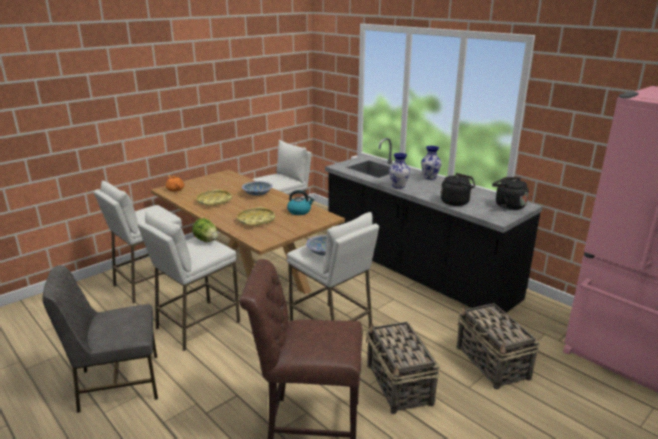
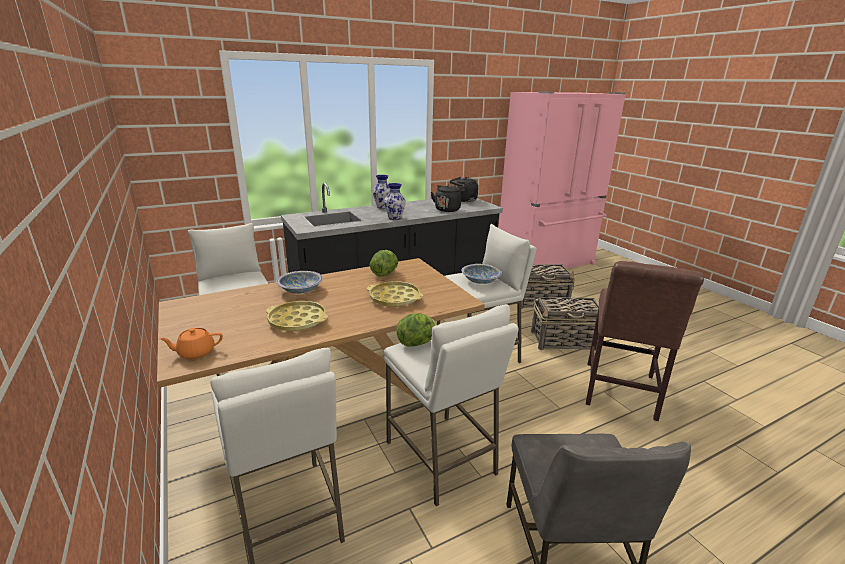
camera: 75 degrees left, 0 degrees up
(299, 211) = (385, 274): kettle -> lettuce

